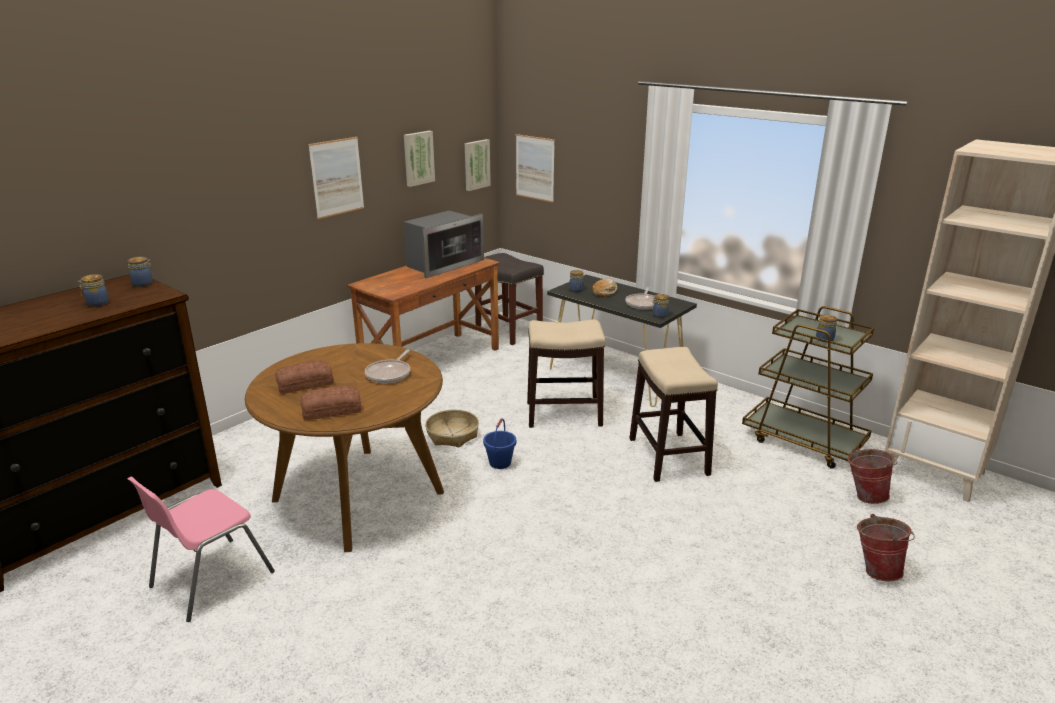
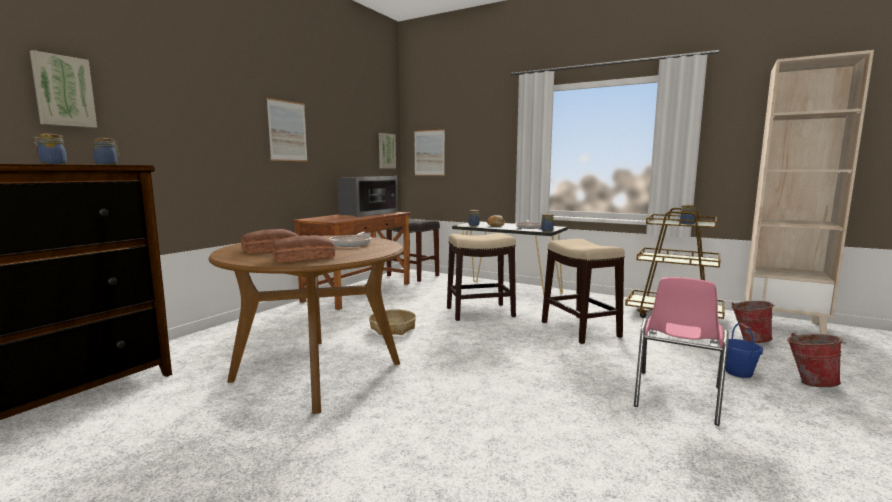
camera: 10 degrees left, 15 degrees down
(209, 579) = (155, 452): pink chair -> pink chair (676, 397)
(418, 158) = (347, 134): picture -> picture (63, 91)
(500, 463) = (442, 341): blue bucket -> blue bucket (739, 372)

